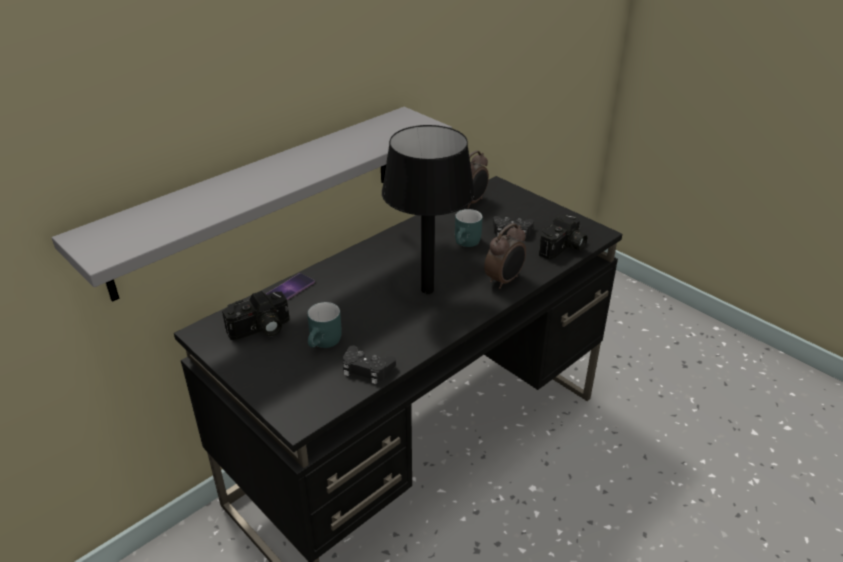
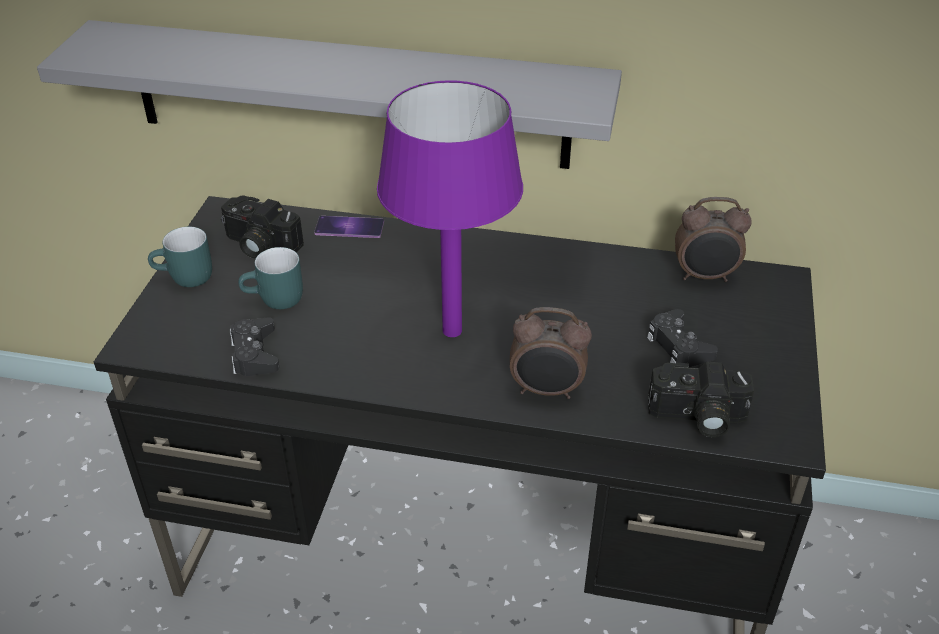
camera: 55 degrees right, 5 degrees up
(428, 290) = (453, 331): black table lamp -> purple table lamp
(467, 243) = (596, 318): turquoise mug -> turquoise mug (185, 278)

